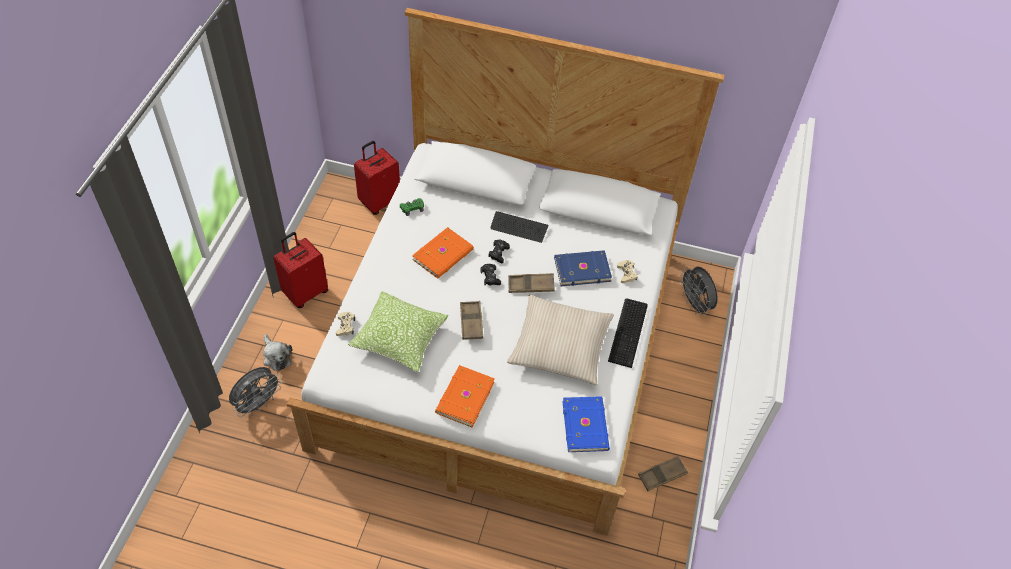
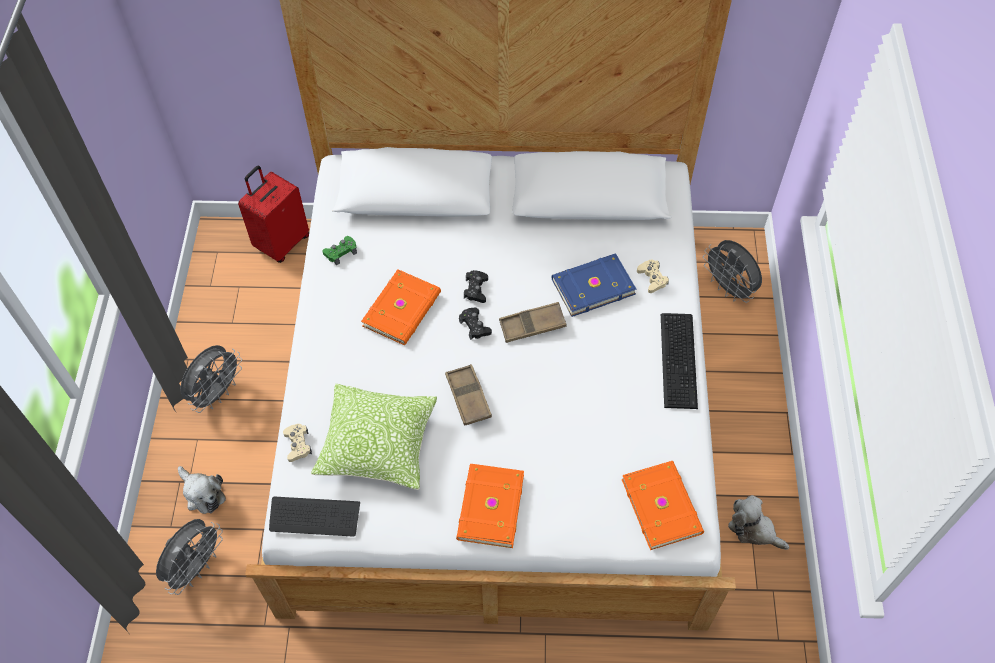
camera: 10 degrees left, 5 degrees up
(305, 292) = (217, 393): red suitcase -> grey fan
(519, 228) = (492, 247): keyboard -> keyboard (314, 517)
(560, 346) = (595, 401): beige pillow -> none
(586, 425) = (662, 505): blue book -> orange book
(662, 475) = (753, 529): brown tray -> plush toy

